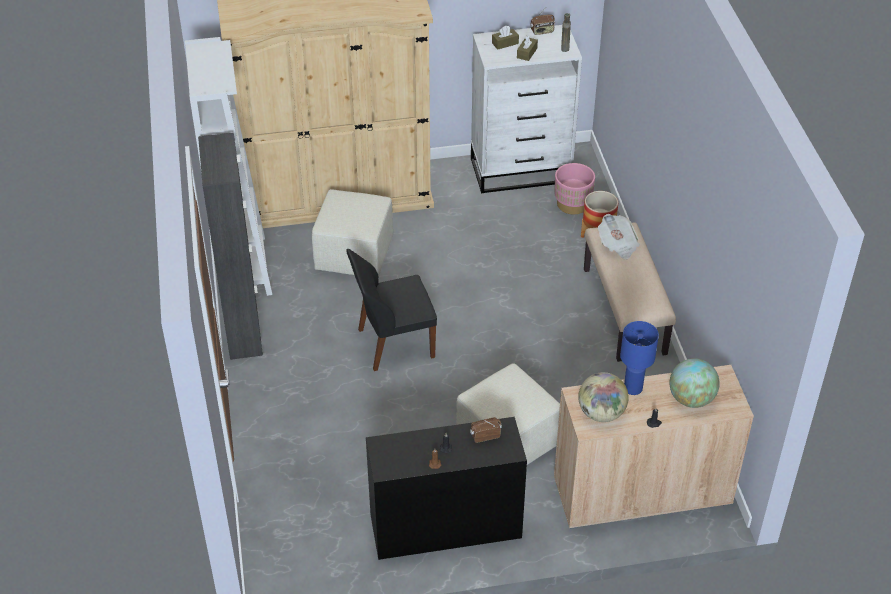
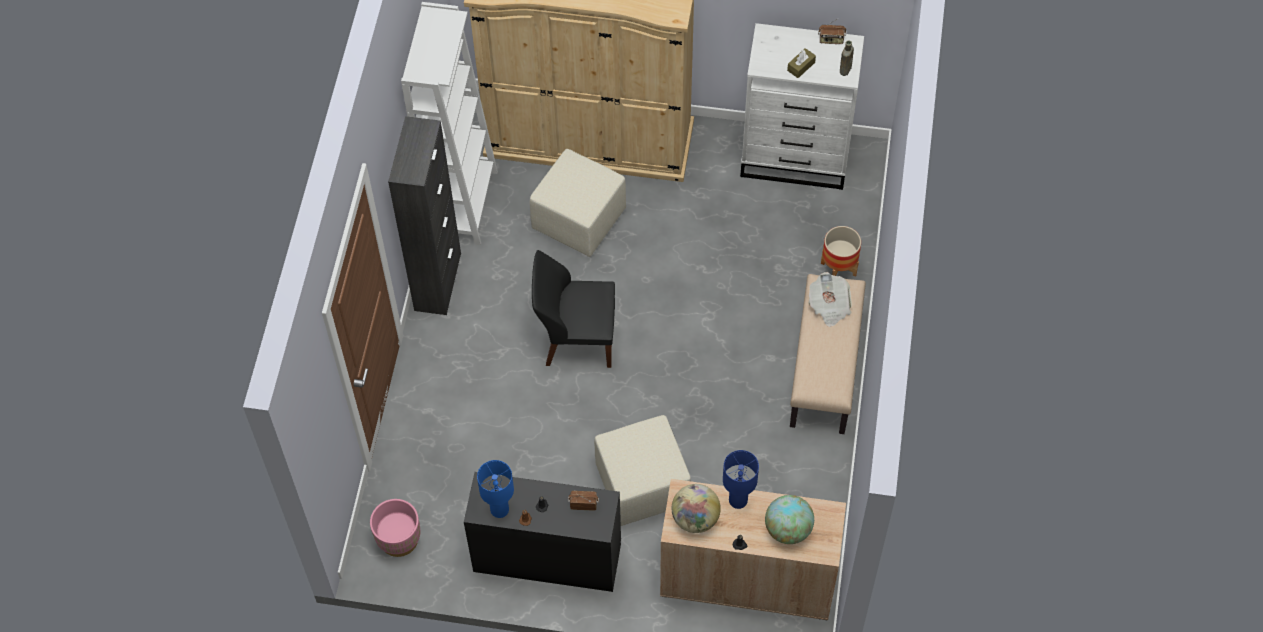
camera: 20 degrees right, 15 degrees up
(405, 463) = (499, 510): none -> blue table lamp
(505, 43) = (784, 46): brown tissue box -> none
(572, 204) = (831, 218): pink planter -> pink planter (399, 539)

